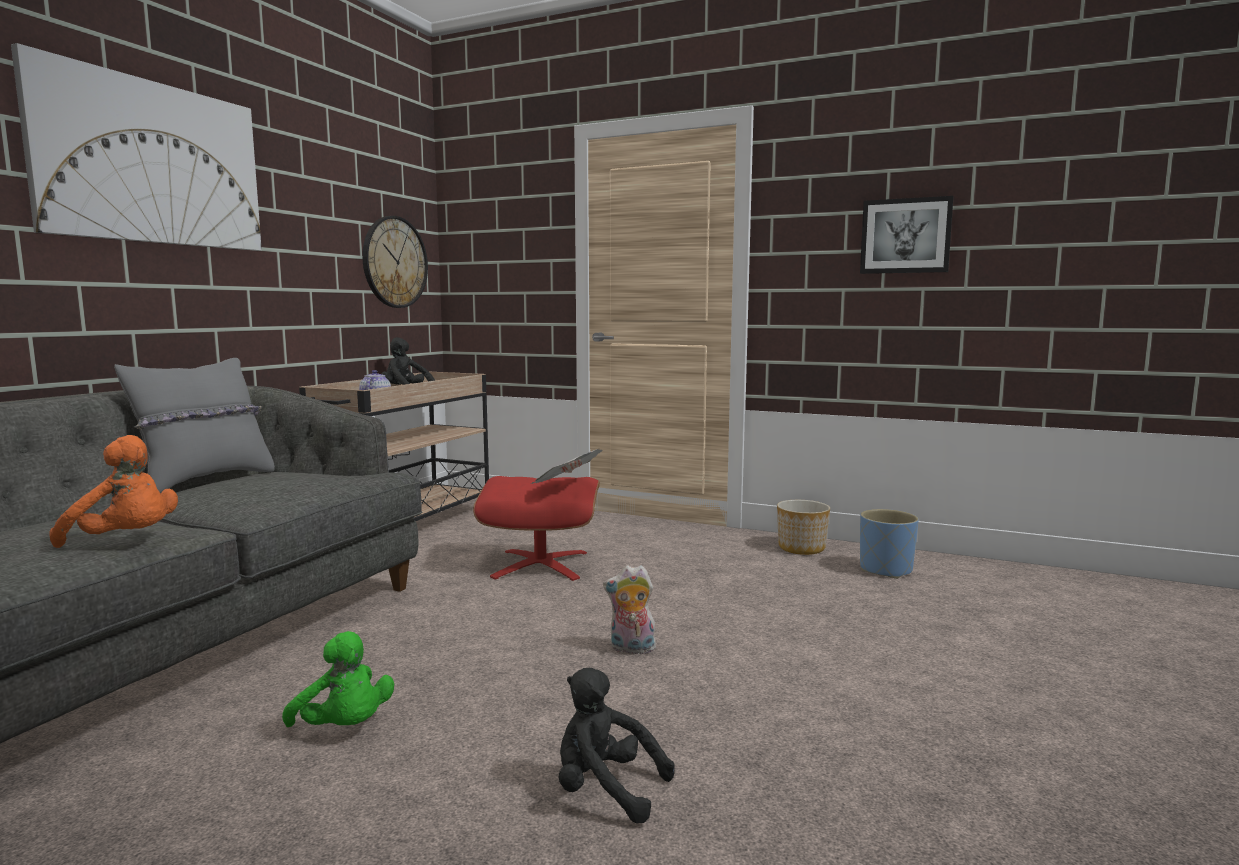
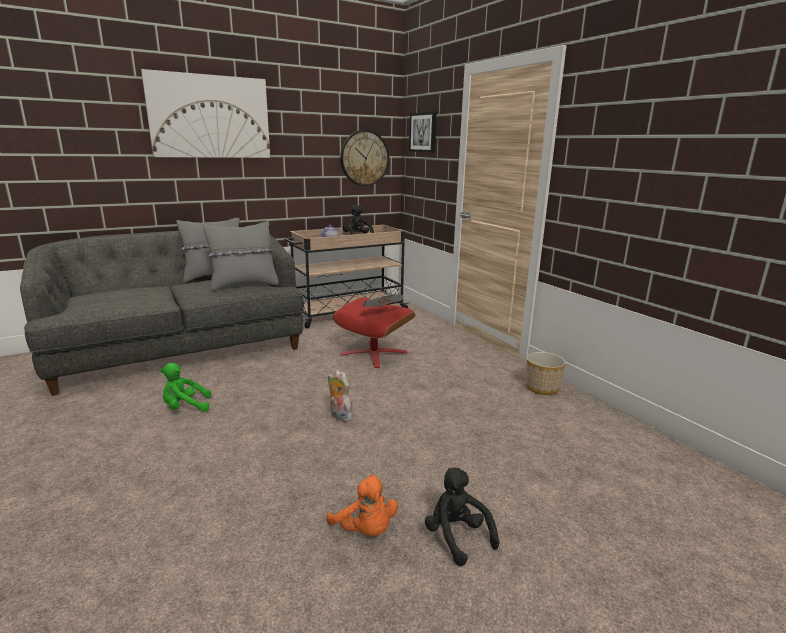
camera: 35 degrees right, 10 degrees up
(126, 541) = (131, 305): orange plush toy -> orange plush toy (365, 530)
(307, 479) = (244, 285): none -> grey pillow
(344, 728) = (185, 408): green plush toy -> green plush toy turned 90 degrees clockwise
(605, 789) = (223, 477): black plush toy -> black plush toy (457, 536)
(886, 570) = (574, 422): blue planter -> none
(905, 236) = (656, 160): picture -> picture (423, 132)

